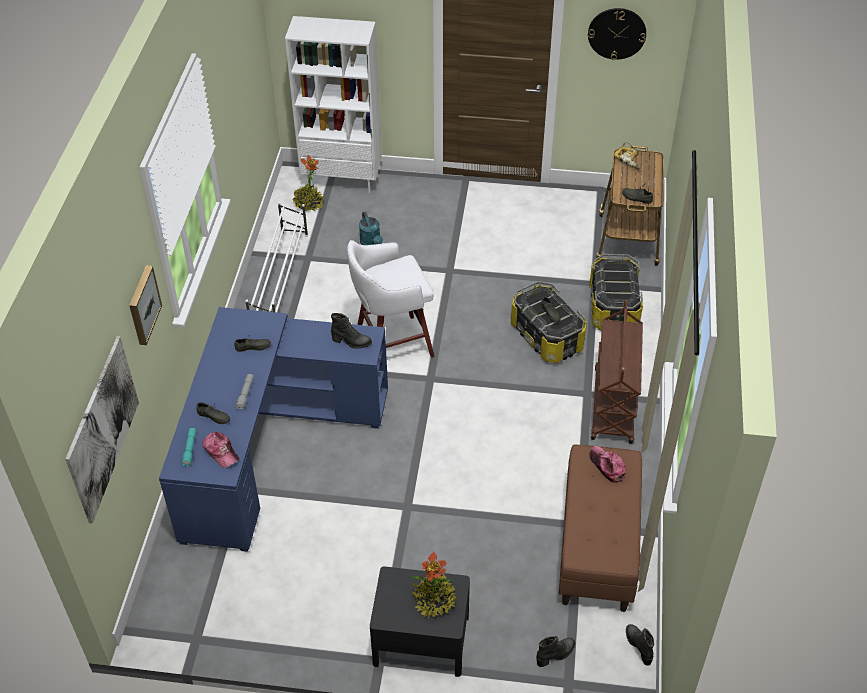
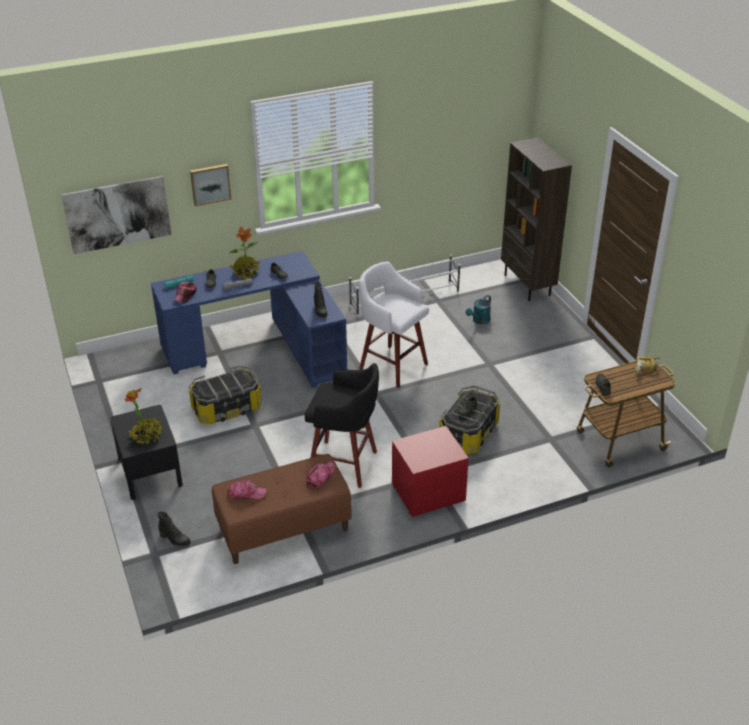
camera: 60 degrees right, 10 degrees down
(308, 204) = (489, 281): potted plant -> potted plant (246, 272)
(342, 180) = (528, 285): white bookcase -> brown bookcase
(528, 453) = (345, 464): none -> black stool
(596, 539) = (246, 493): none -> cap
(613, 406) = (428, 493): brown cart -> red nightstand
(614, 308) = (534, 458): storage box -> storage box (227, 409)
(617, 33) = (696, 260): wall clock -> none
(639, 646) = (207, 581): black boot -> none

